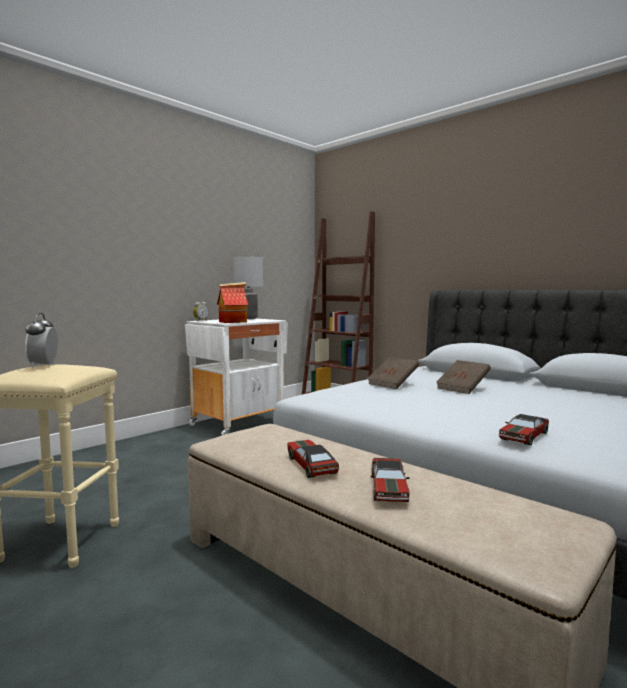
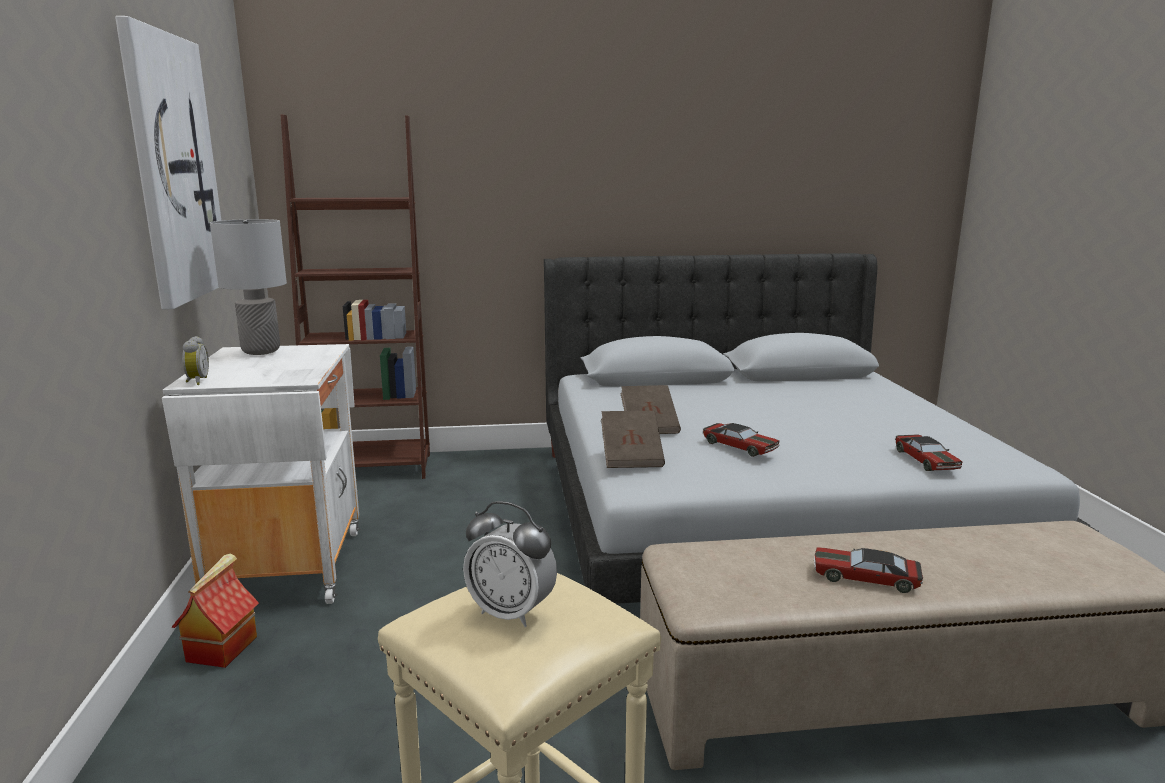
camera: 50 degrees left, 10 degrees up
(230, 236) = (173, 169): none -> picture
(233, 322) = (292, 371): toy house -> toy house (222, 648)
(389, 488) = (965, 566): toy car -> toy car (740, 446)
(463, 388) = (723, 409): brown book -> brown book (631, 456)

